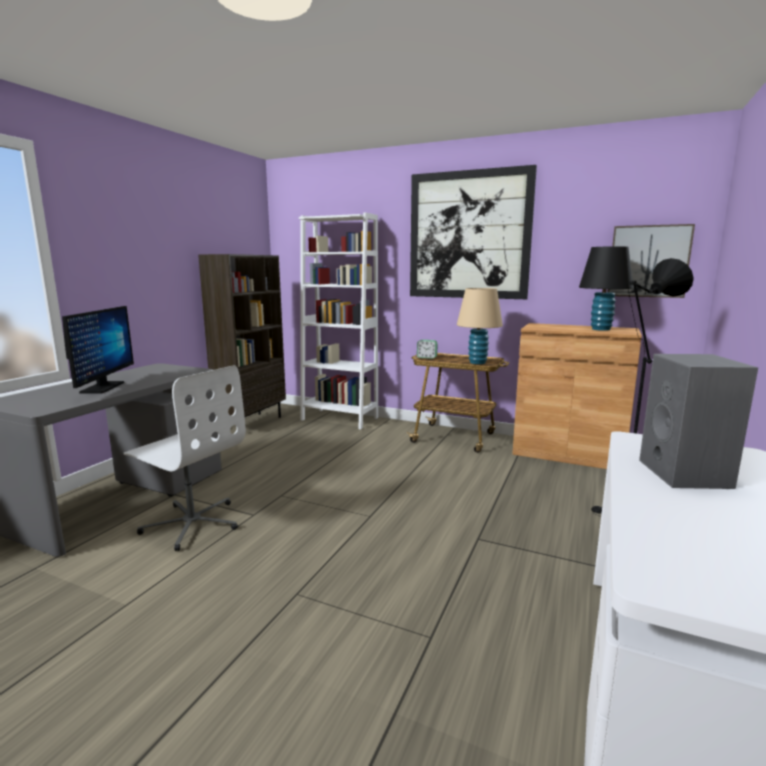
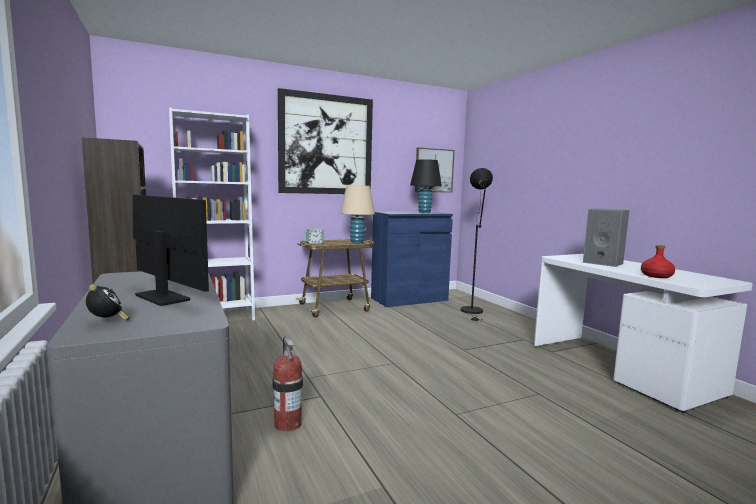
camera: 50 degrees left, 5 degrees down
(28, 397) = (108, 322): none -> alarm clock
(192, 523) = (288, 424): white office chair -> fire extinguisher
(567, 453) = (409, 299): brown cabinet -> blue cabinet
(666, 533) = (657, 276): none -> red bottle

